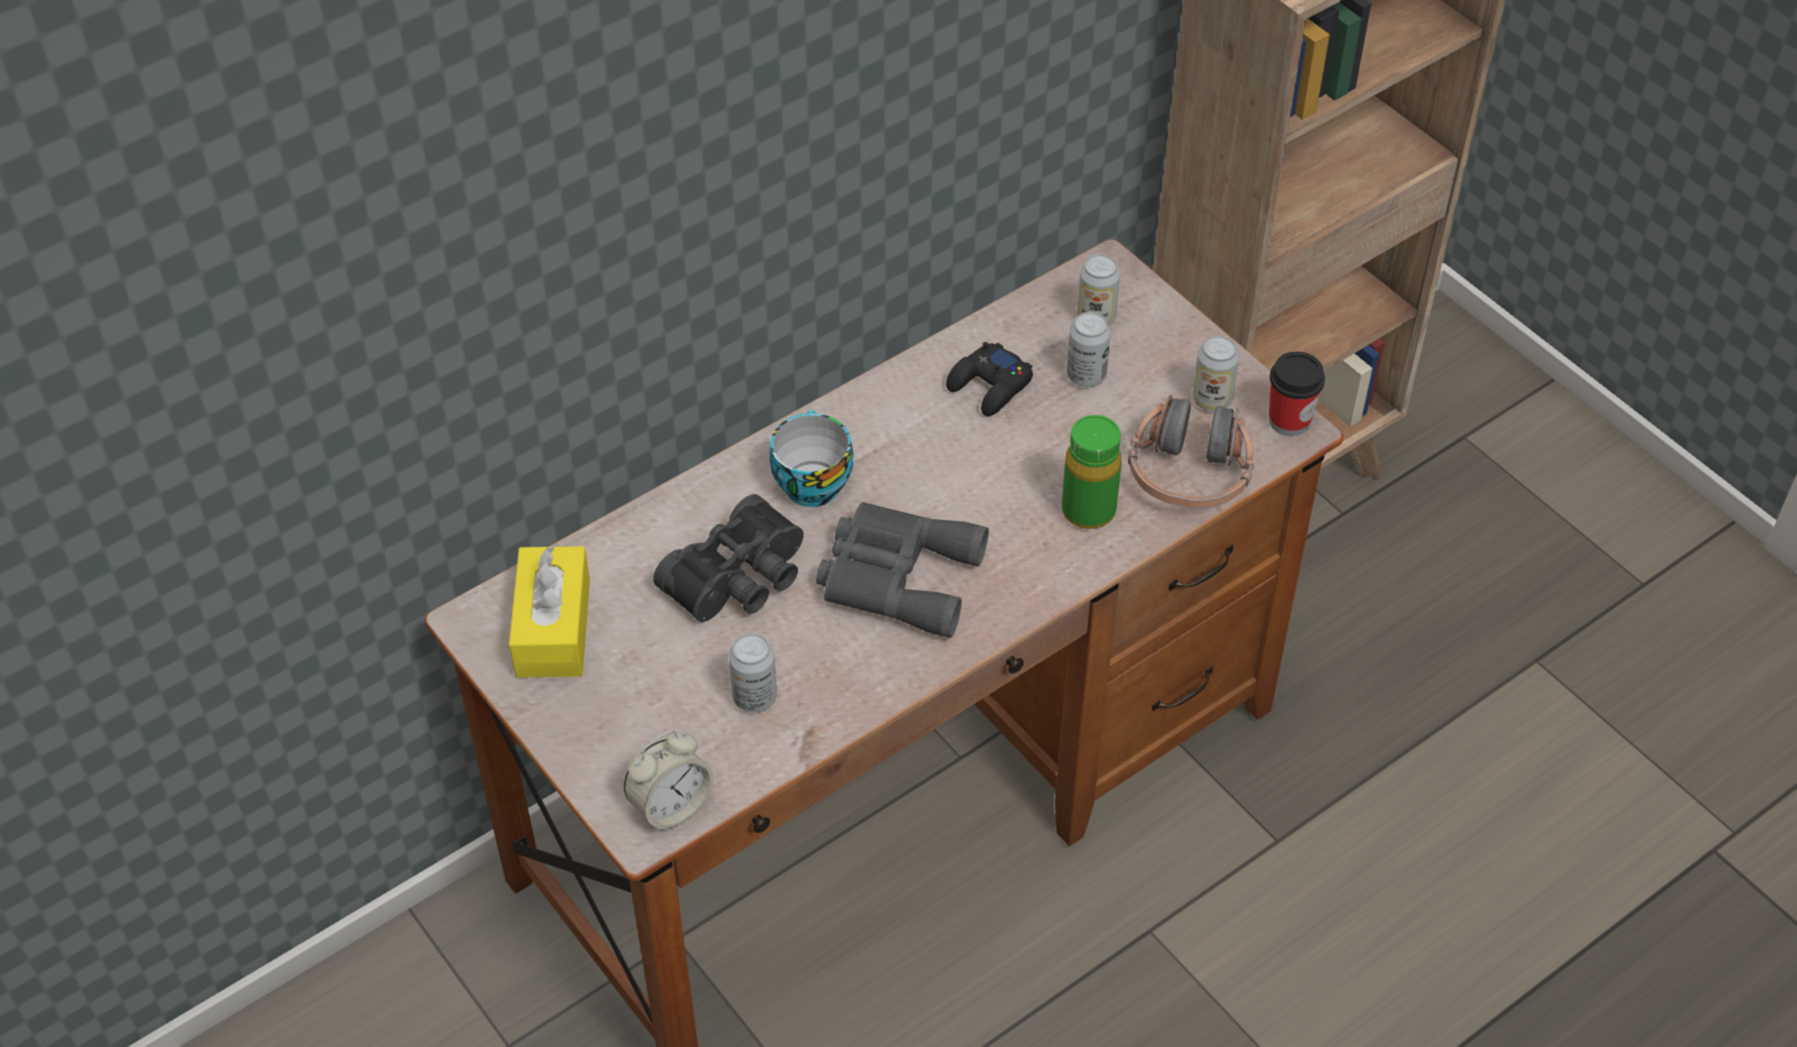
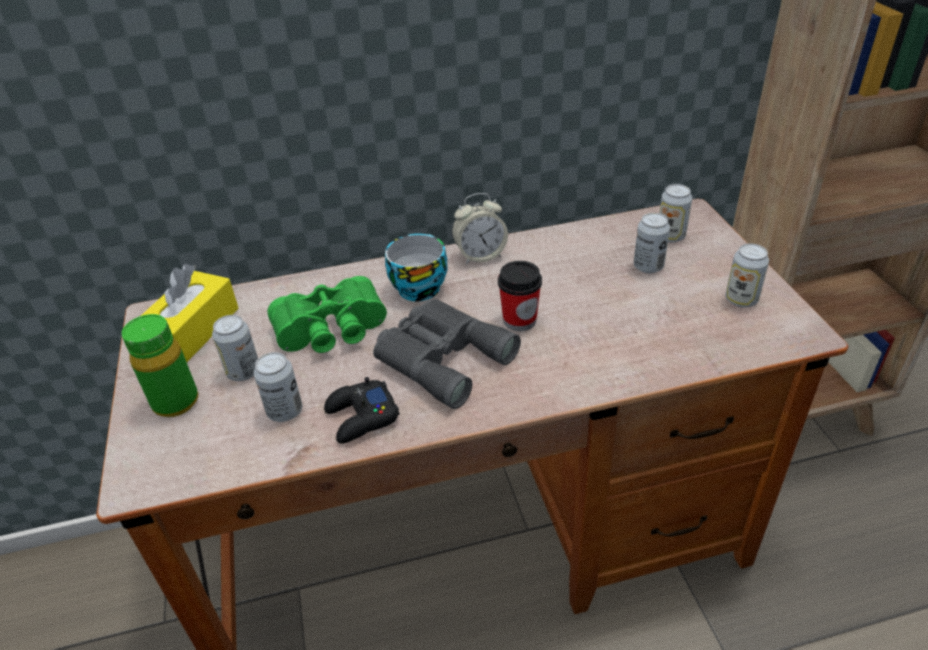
camera: 25 degrees right, 10 degrees down
(666, 664) = (243, 372): none -> can
(671, 807) = (167, 472): alarm clock -> alarm clock (480, 255)
(740, 579) = (332, 332): black binoculars -> green binoculars
(990, 386) = (575, 259): black game controller -> black game controller (361, 417)
(1088, 511) = (610, 349): green bottle -> green bottle (176, 402)
(1189, 473) = (704, 343): headphones -> none
(1289, 420) = (802, 326): cup -> cup (519, 320)

